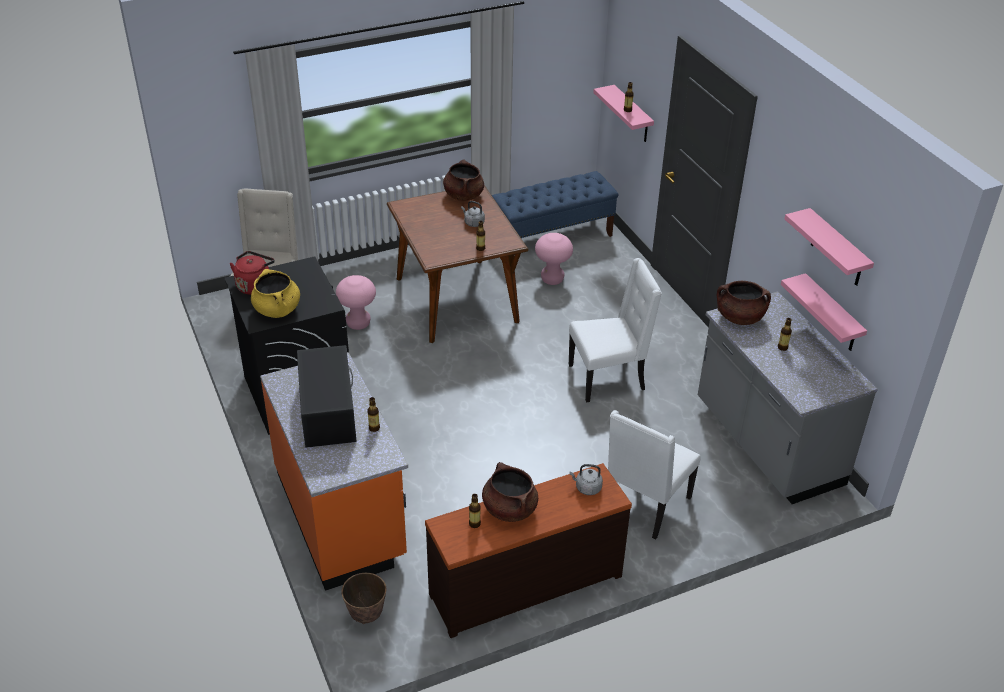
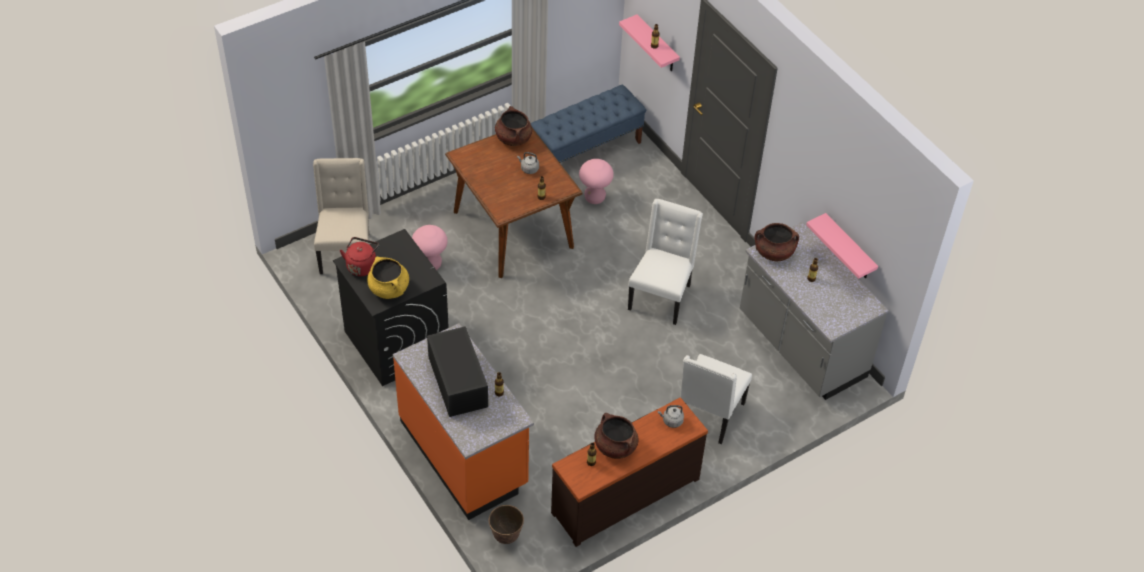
camera: 10 degrees left, 10 degrees up
(608, 378) = (661, 297): white chair -> white chair turned 45 degrees counterclockwise
(837, 249) = (851, 201): pink shelf -> none

